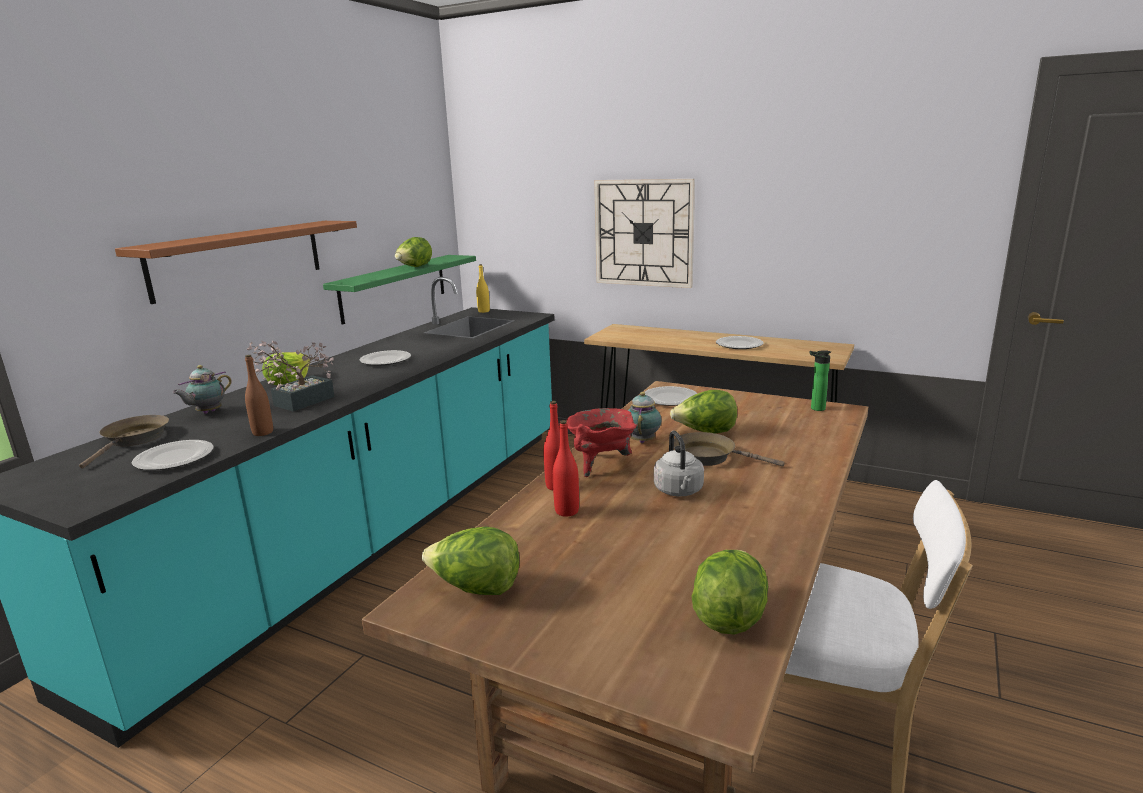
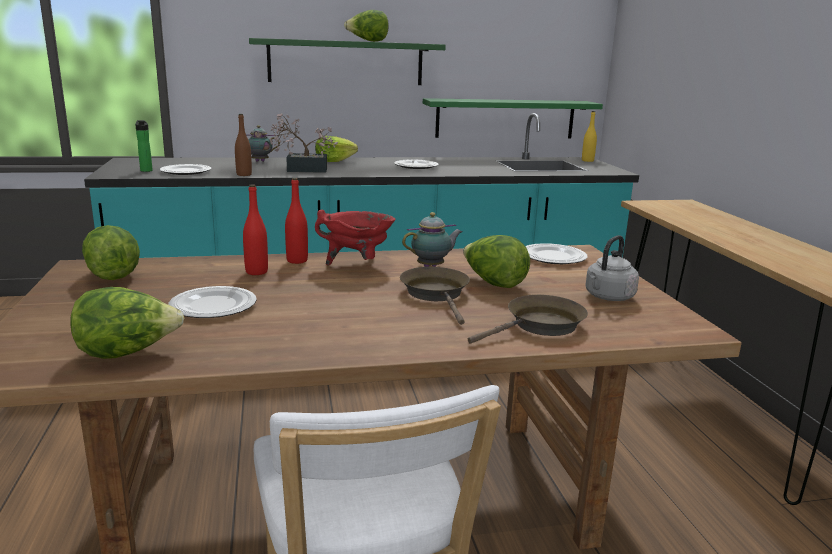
camera: 50 degrees right, 0 degrees up
(134, 440) = (201, 161): brown frying pan -> brown frying pan (540, 326)
(239, 258) = (346, 62): brown shelf -> green shelf
(414, 267) = (519, 101): lettuce -> lettuce (368, 41)
(644, 233) = (741, 92): wall clock -> none
(679, 491) = (342, 297): grey kettle -> grey kettle (608, 297)
(739, 344) = (766, 247): plate -> plate (214, 305)
(815, 408) = (665, 316): bottle -> bottle (146, 170)

